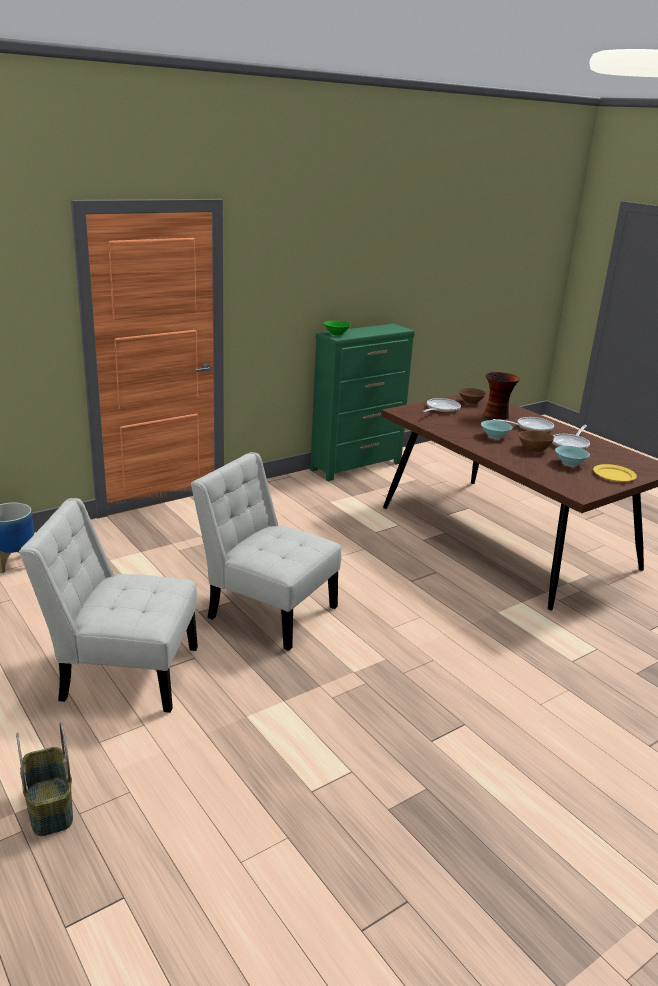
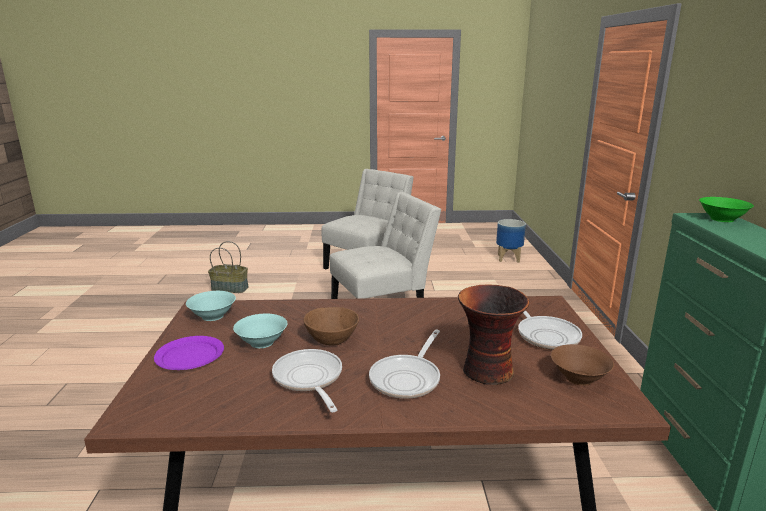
camera: 125 degrees right, 5 degrees down
(48, 806) = (303, 246): basket -> basket (230, 288)
(494, 436) = (403, 331): turquoise bowl -> turquoise bowl (213, 316)
(614, 475) = (190, 355): yellow plate -> purple plate

